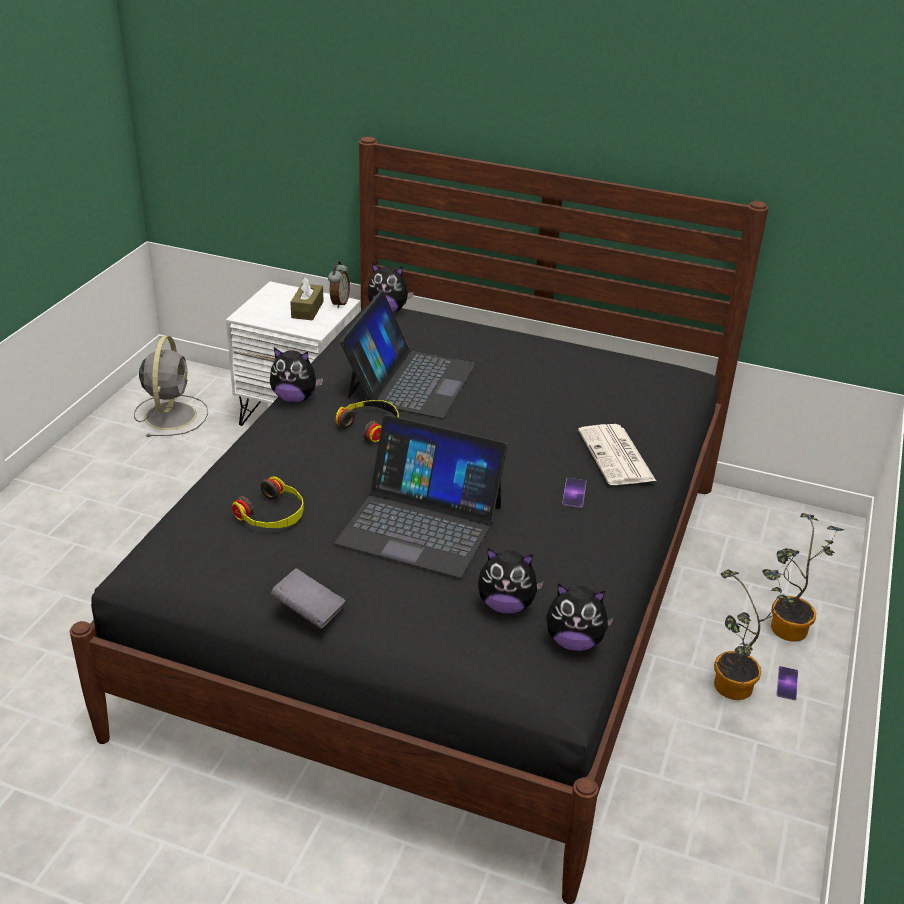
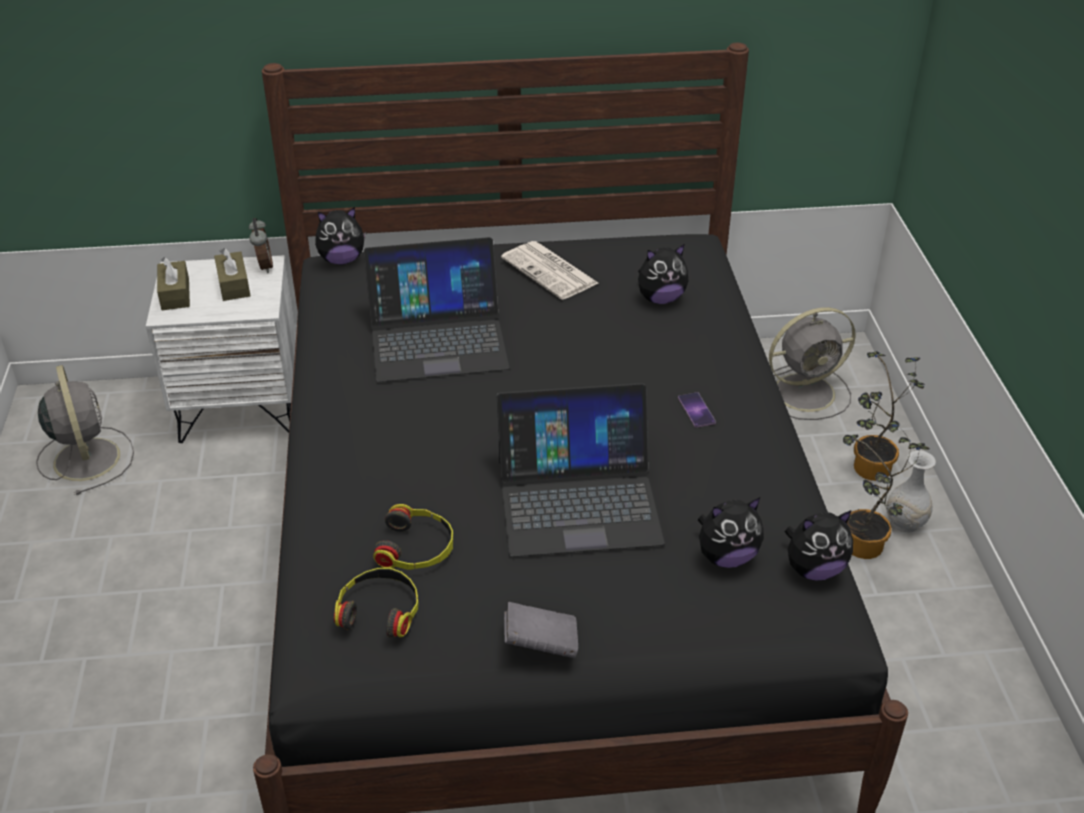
camera: 25 degrees left, 5 degrees up
(262, 304) = (175, 294): none -> brown tissue box
(295, 398) = (325, 400): plush toy -> plush toy (660, 298)
(371, 426) = (438, 405): headphones -> headphones (380, 609)
(410, 381) = (437, 339): laptop -> laptop turned 90 degrees clockwise
(617, 456) = (705, 355): newspaper -> newspaper (551, 271)
(772, 548) = (807, 392): none -> grey fan
(787, 683) = (904, 523): phone -> white vase

